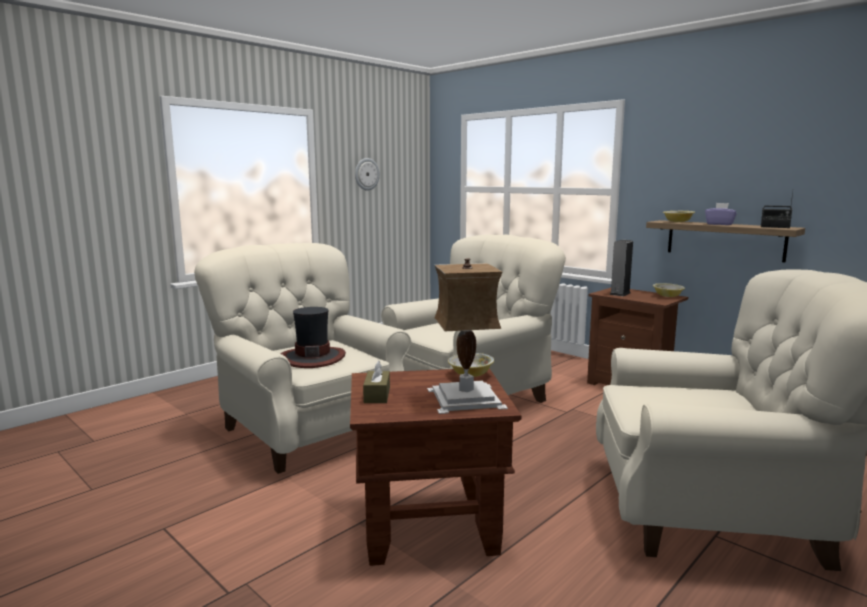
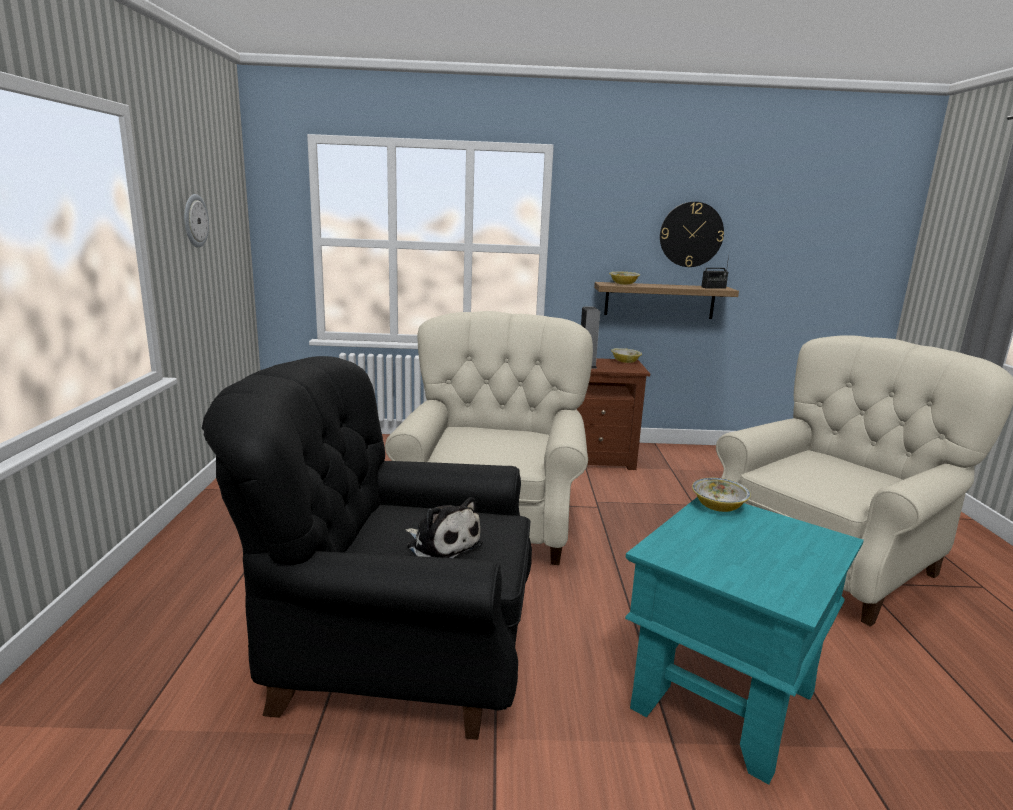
camera: 45 degrees left, 5 degrees up
(306, 429) = (391, 653): beige armchair -> black armchair
(312, 358) = (442, 545): hat -> plush toy
(377, 395) = (729, 573): brown tissue box -> none
(428, 525) = (722, 699): brown side table -> turquoise side table
(467, 399) = (793, 539): table lamp -> none
(719, 224) = (665, 286): purple tissue box -> none
(759, 172) = (691, 234): none -> wall clock

